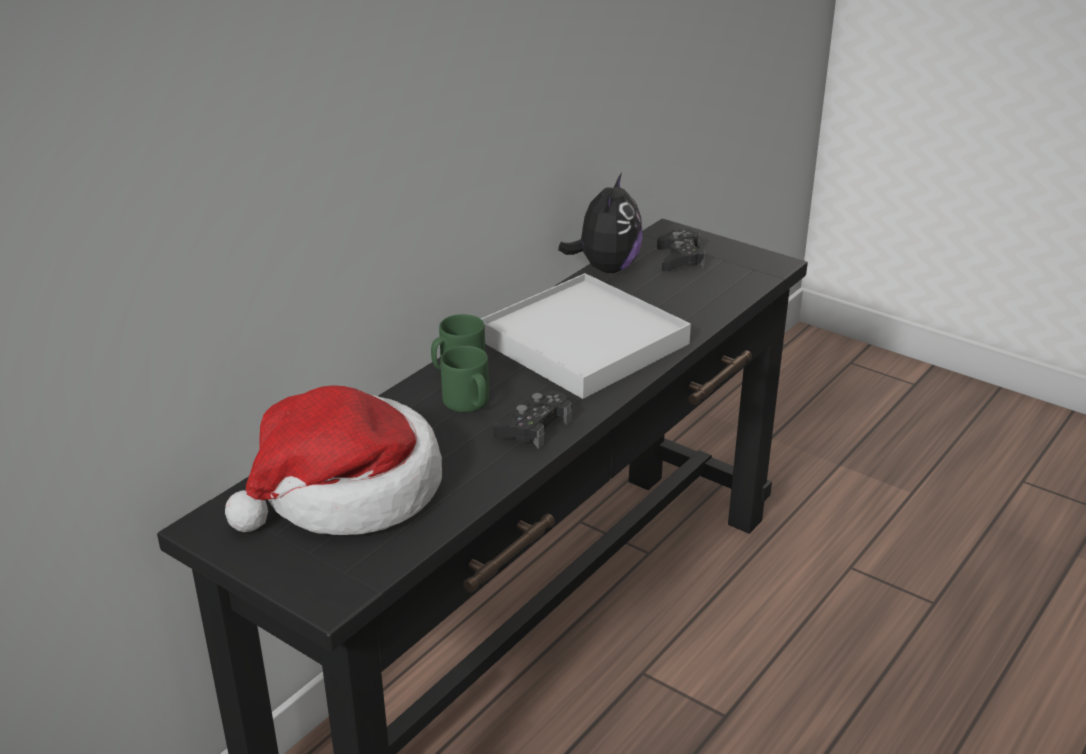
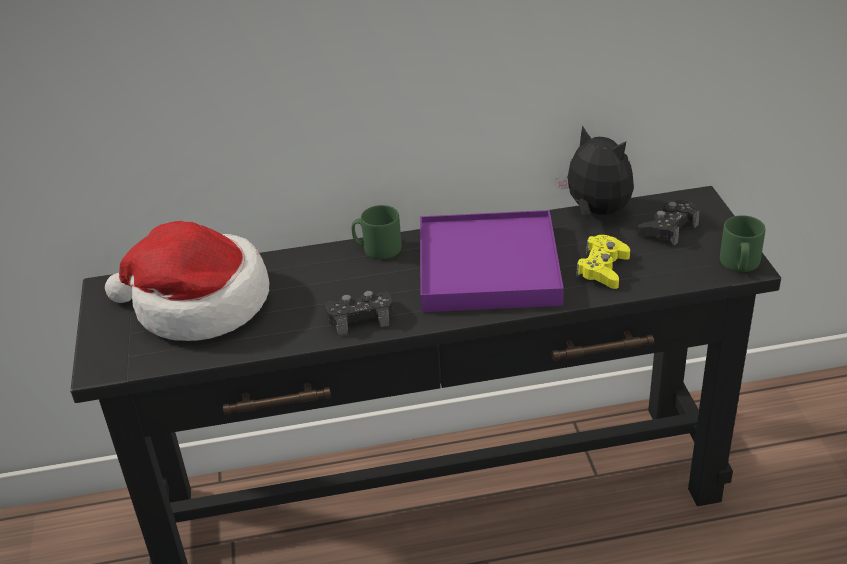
camera: 45 degrees right, 5 degrees up
(469, 403) = (347, 278): green mug -> green mug (739, 264)
(584, 342) = (489, 268): white tray -> purple tray
(605, 268) = (596, 212): plush toy -> plush toy turned 105 degrees counterclockwise
(676, 305) = (602, 269): none -> yellow game controller

